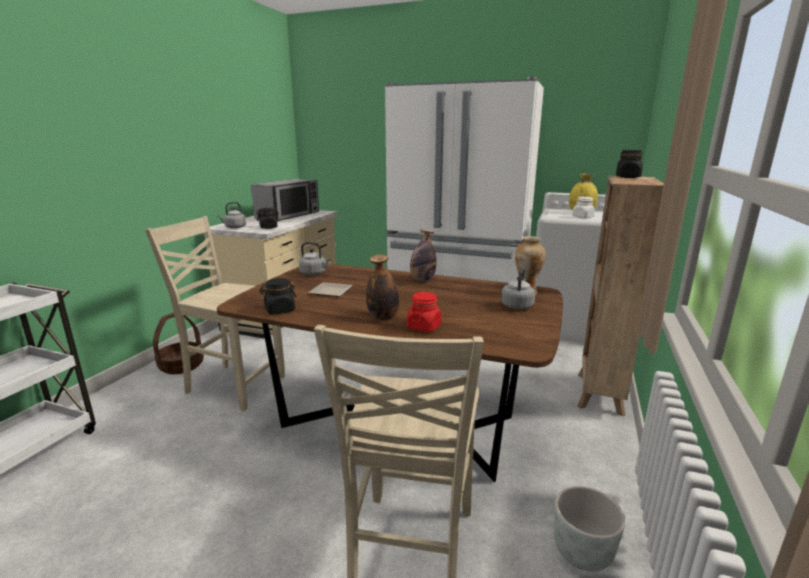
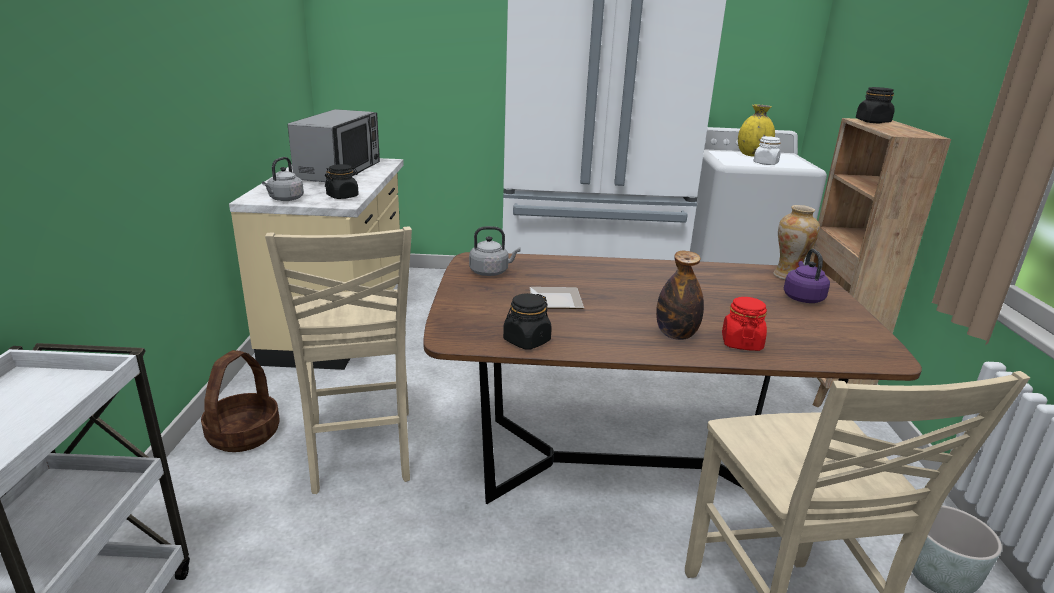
camera: 20 degrees left, 5 degrees up
(234, 385) = (360, 452): beige chair -> beige chair turned 105 degrees counterclockwise
(422, 280) = (648, 269): bottle -> none
(517, 305) = (802, 297): grey kettle -> purple kettle

